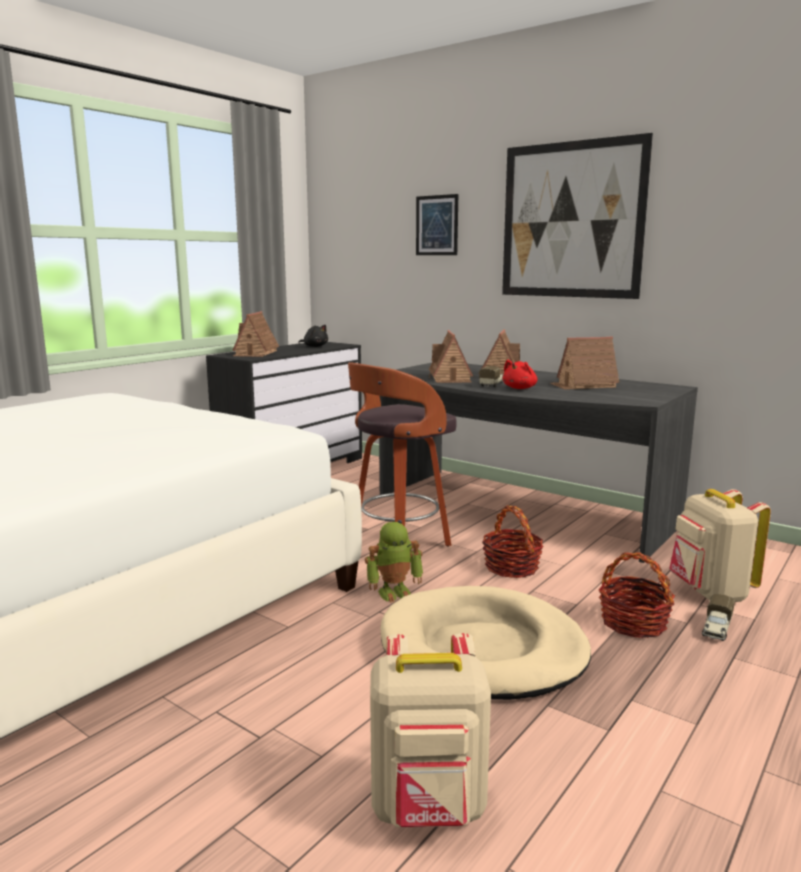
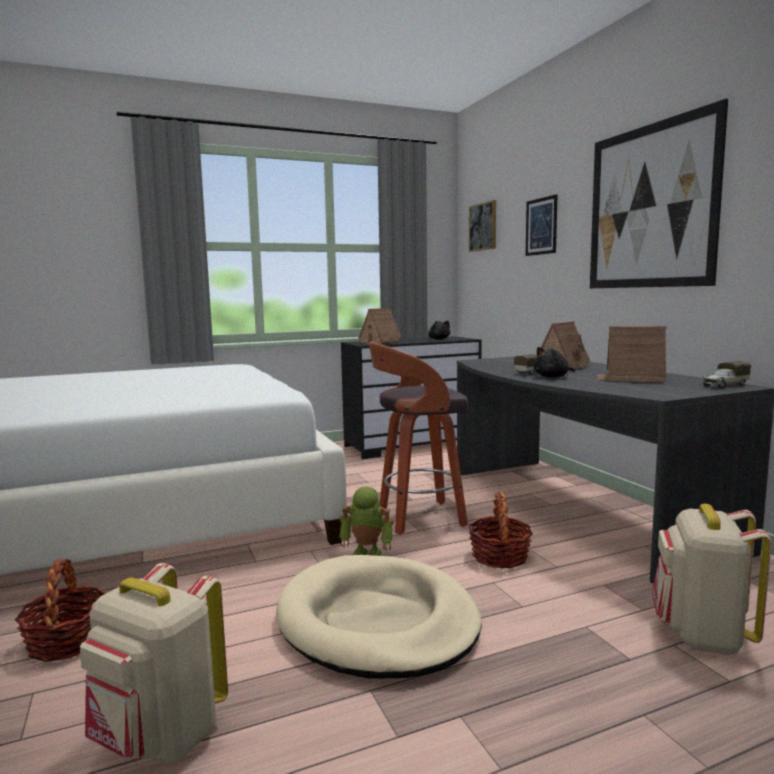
camera: 30 degrees right, 5 degrees down
(351, 217) = (483, 227): none -> picture
(450, 378) = (508, 366): toy house -> none
(520, 388) = (553, 377): red plush toy -> black plush toy
(633, 623) = (562, 641): basket -> basket (67, 641)
(716, 629) = (660, 677): toy truck -> toy truck (724, 385)

